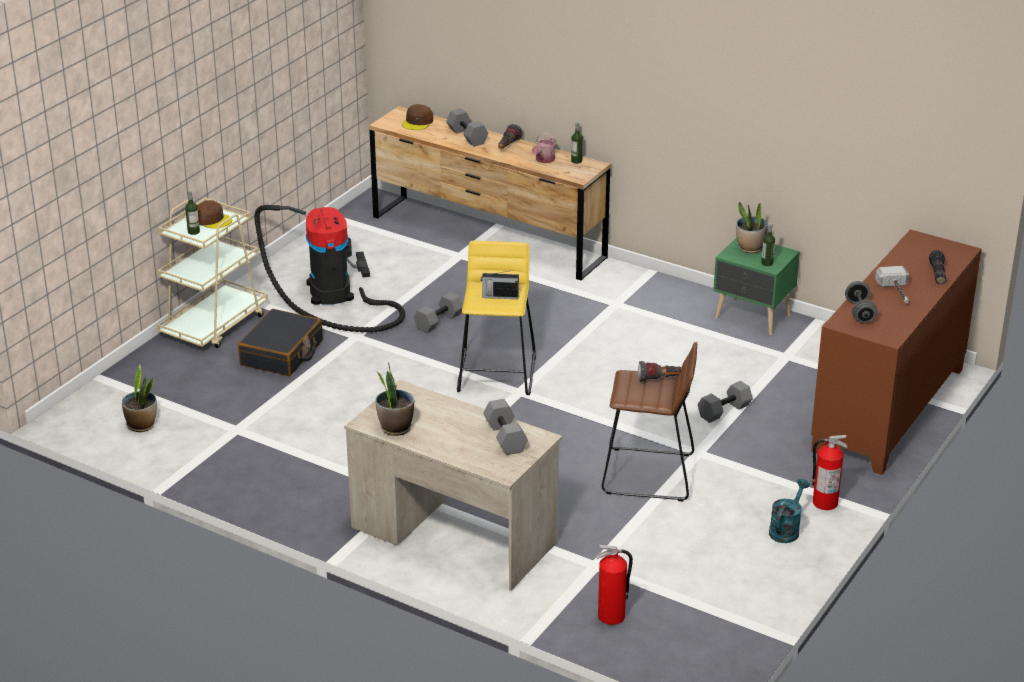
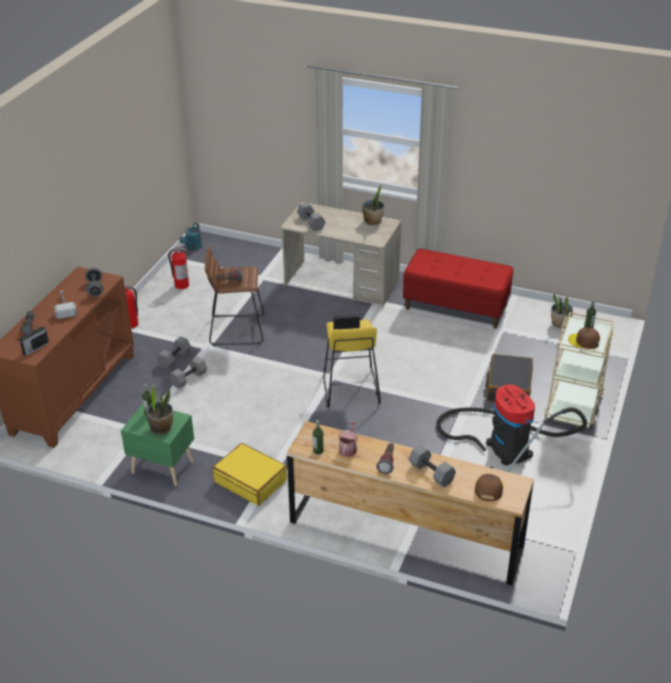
camera: 170 degrees right, 5 degrees up
(282, 469) = (456, 307): none -> red bench
(439, 322) = (409, 430): grey dumbbell -> grey dumbbell (174, 358)
(612, 616) = (249, 256): fire extinguisher -> fire extinguisher (181, 285)
(646, 294) = (251, 481): none -> yellow suitcase
(786, 529) = (156, 307): turquoise watering can -> turquoise watering can (192, 247)
(917, 247) = (35, 348): none -> radio

